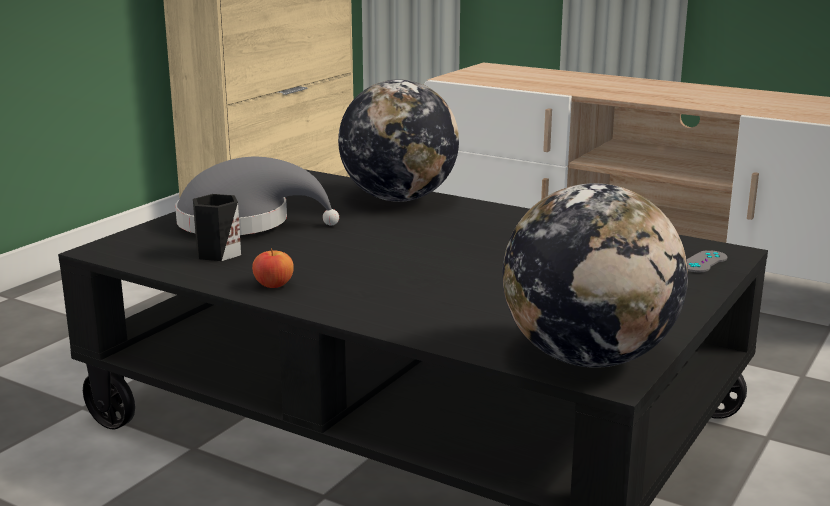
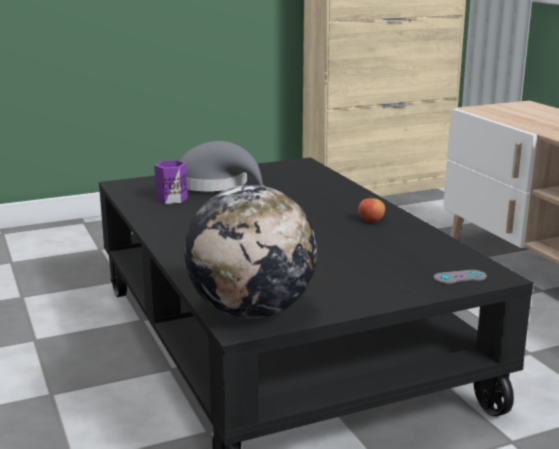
camera: 35 degrees right, 0 degrees up
(216, 253) = (170, 198): black mug -> purple mug
(273, 285) = (165, 223): apple -> apple (371, 220)
(398, 199) = (334, 189): globe -> none

